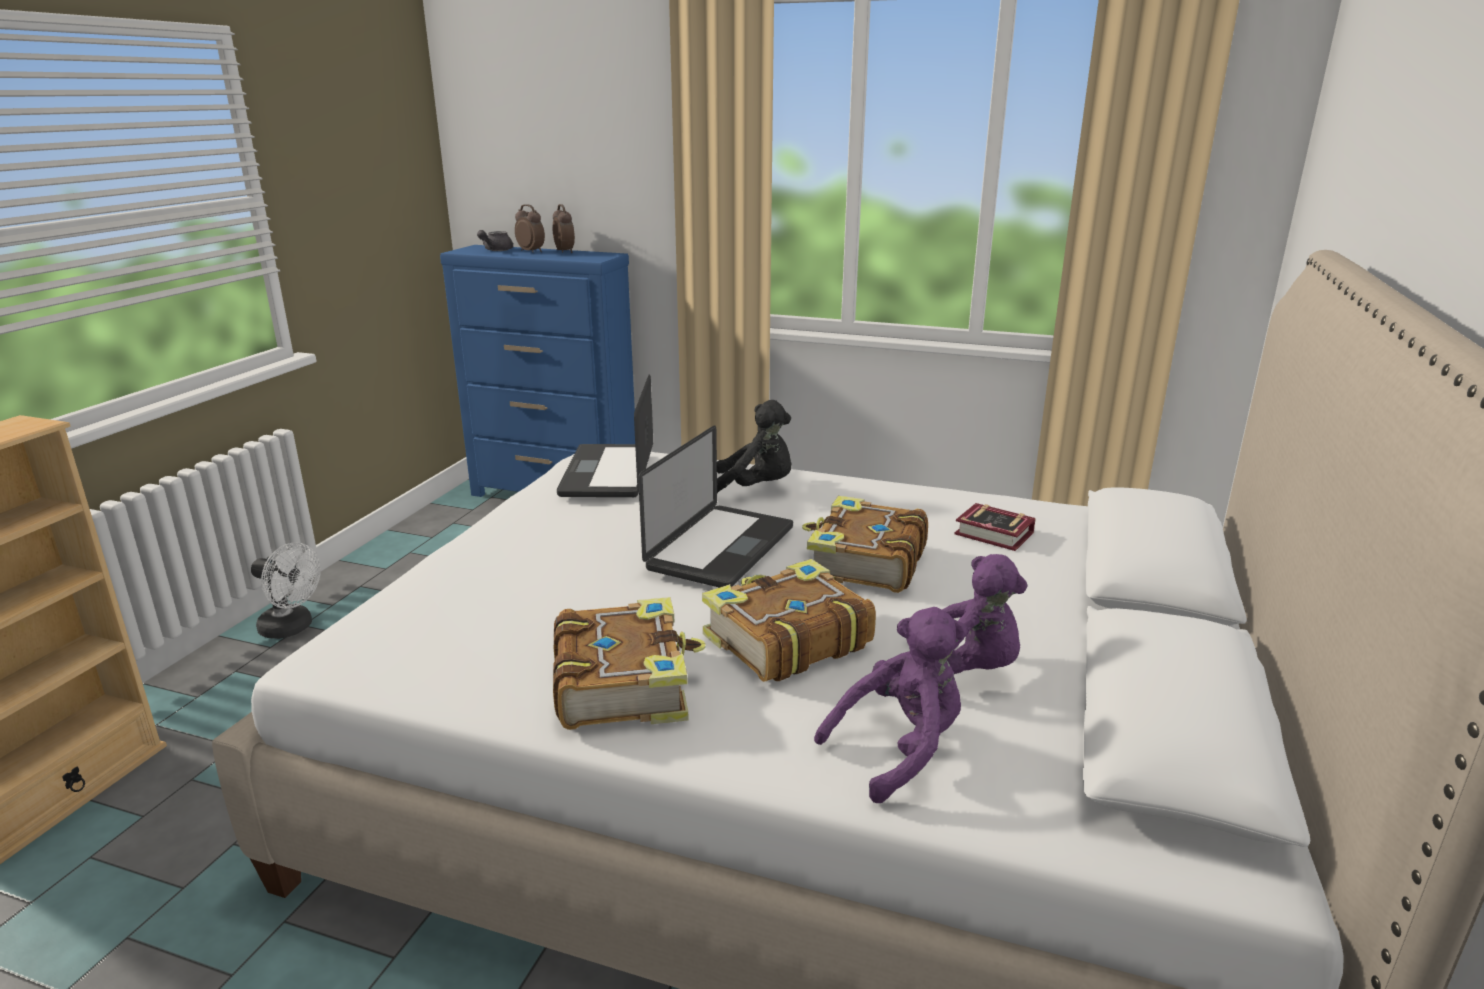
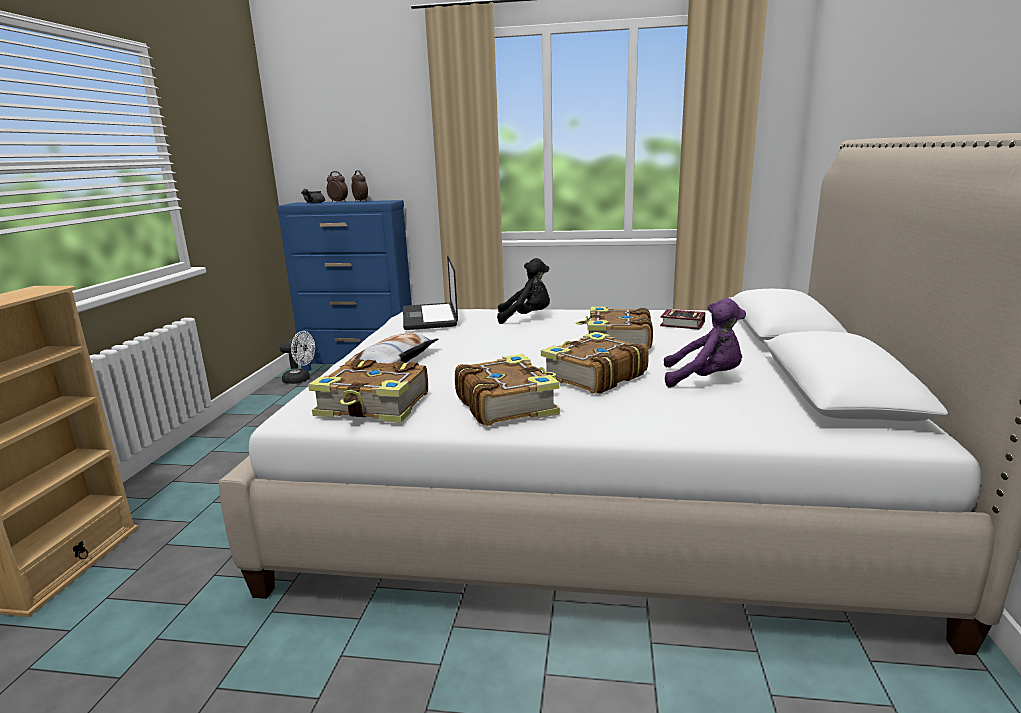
camera: 10 degrees left, 5 degrees down
(292, 628) = (205, 453): white fan -> white fan (301, 380)
(435, 658) = (374, 406): none -> book
(510, 562) = (392, 361): none -> pillow
(721, 548) = (525, 342): laptop -> none
(899, 749) = (693, 413): purple plush toy -> none

